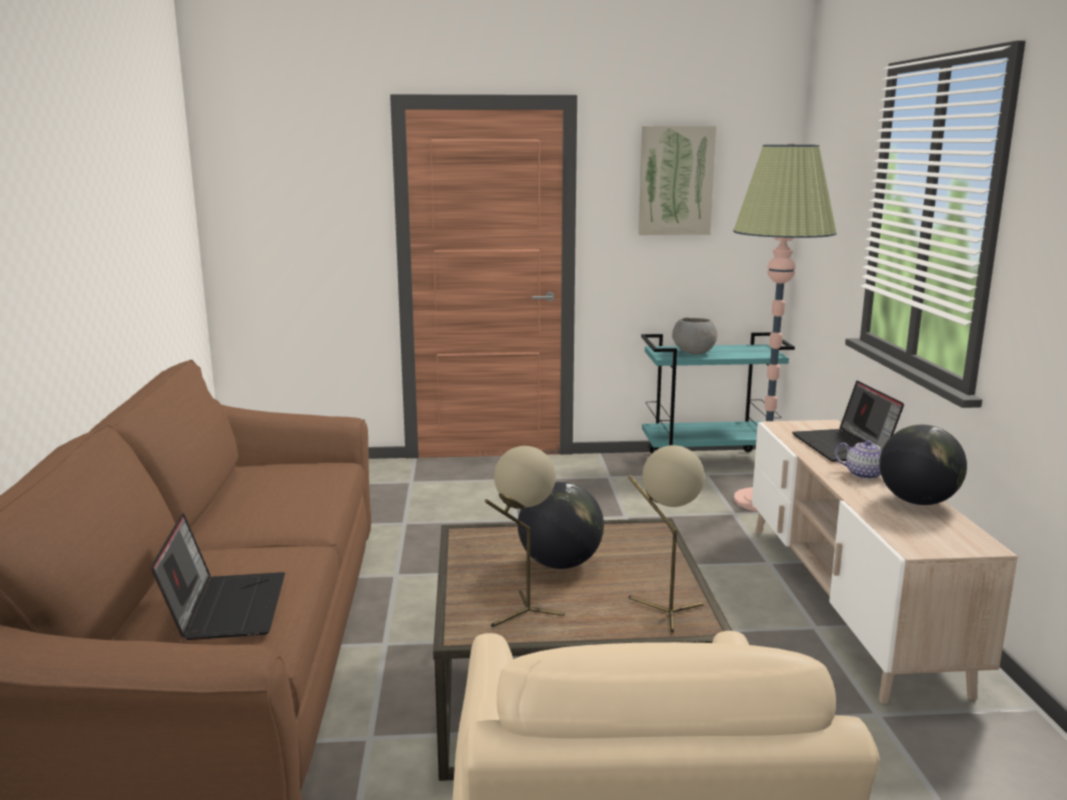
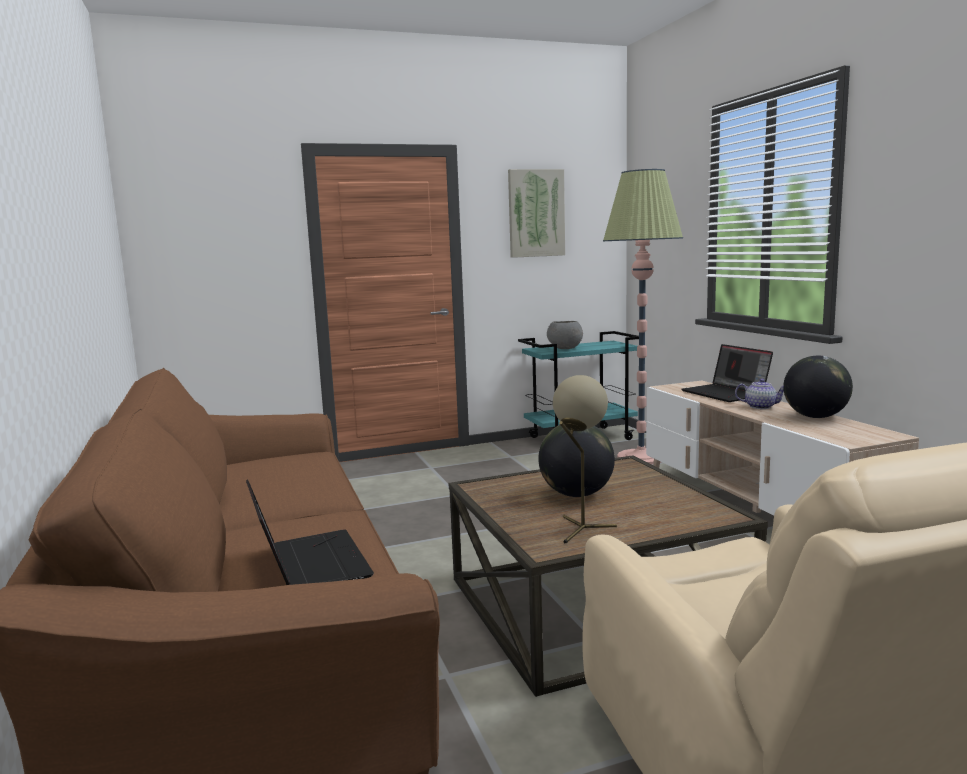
camera: 15 degrees left, 5 degrees down
(664, 611) = (693, 512): beige table lamp -> none

